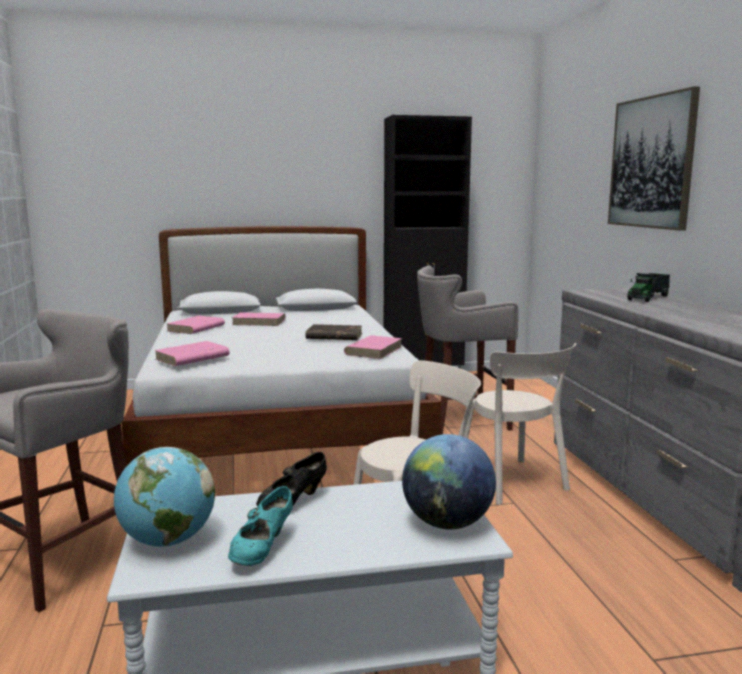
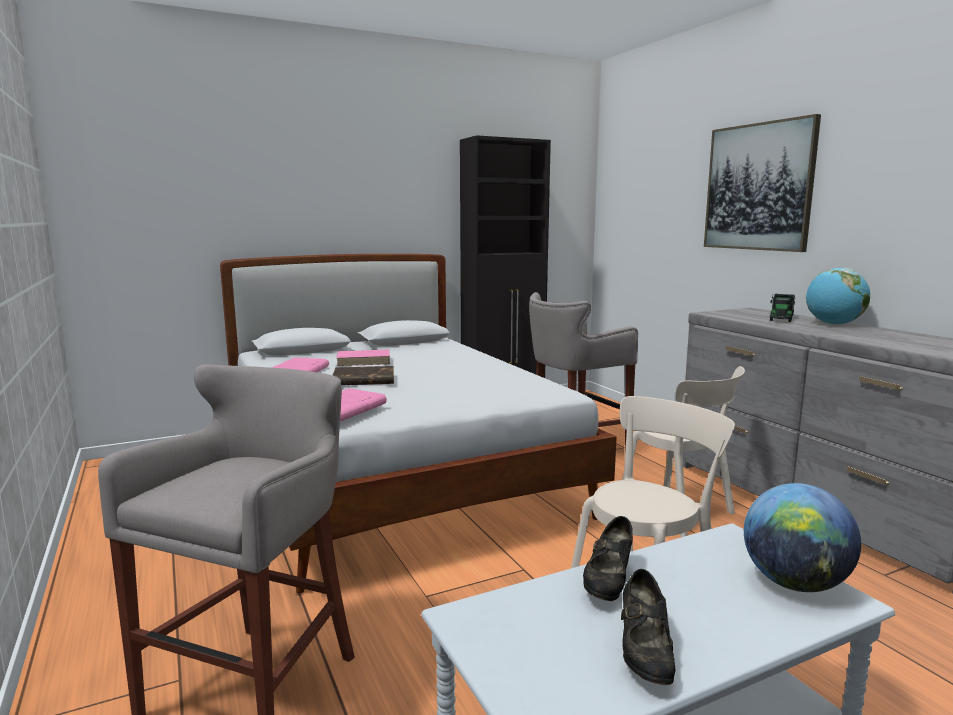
camera: 15 degrees left, 0 degrees up
(167, 541) = (520, 662): globe -> globe (834, 324)
(262, 550) = (644, 654): turquoise shoe -> black shoe
(333, 336) = (466, 372): brown book -> brown book (363, 380)
(374, 350) = (530, 386): pink book -> none

